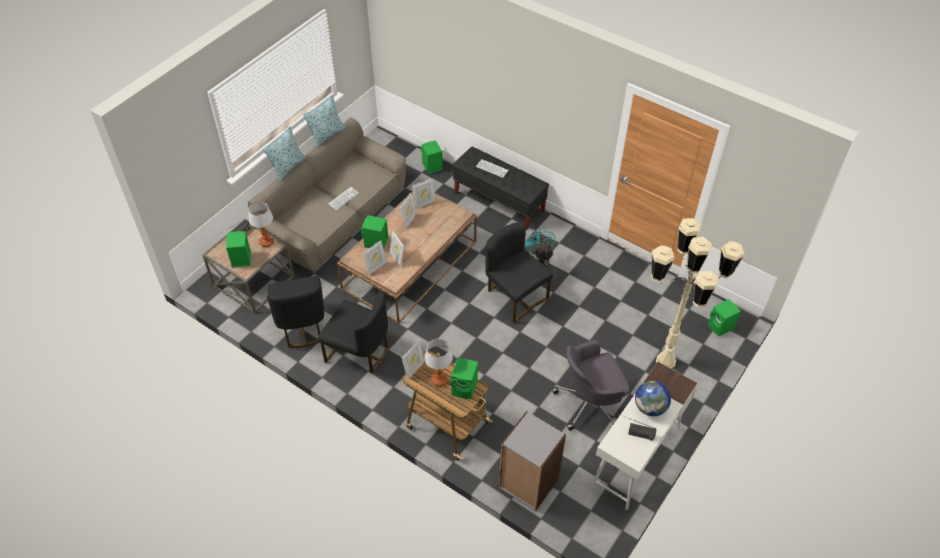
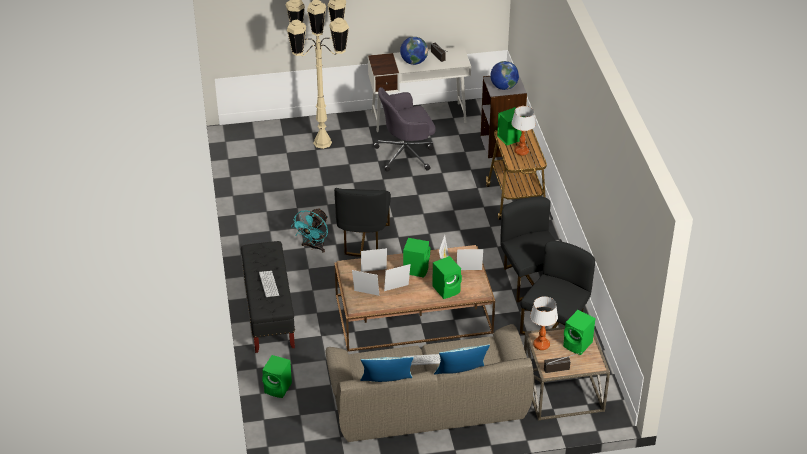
camera: 135 degrees left, 10 degrees down
(413, 369) = (531, 166): picture frame -> picture frame (374, 272)
(531, 434) = (504, 87): none -> globe
(590, 403) = (406, 154): grey office chair -> grey office chair turned 135 degrees clockwise
(721, 327) = (256, 135): green speaker -> green speaker (416, 269)

